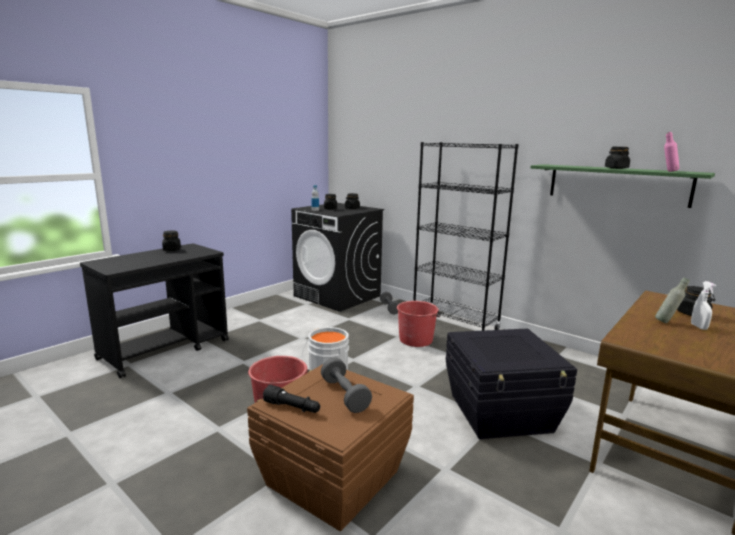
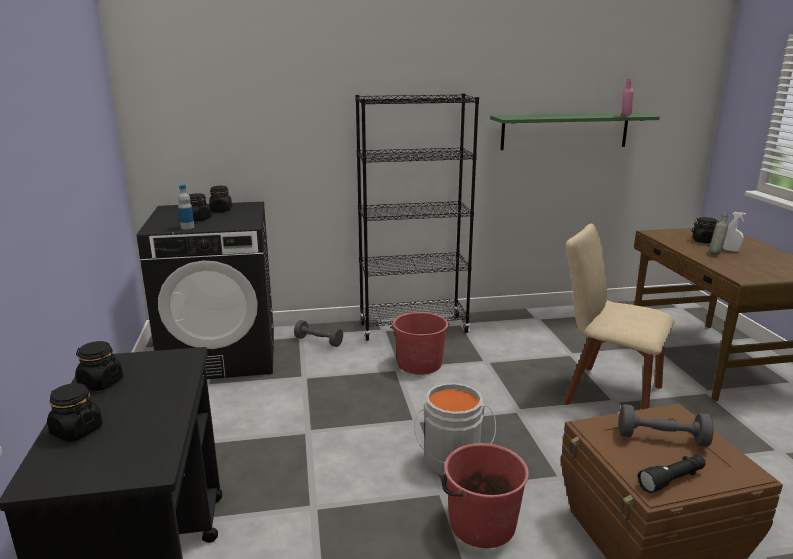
camera: 50 degrees left, 5 degrees up
(501, 413) = (607, 393): black storage box -> beige chair
(616, 168) = (573, 115): black jar -> black jar (76, 430)

